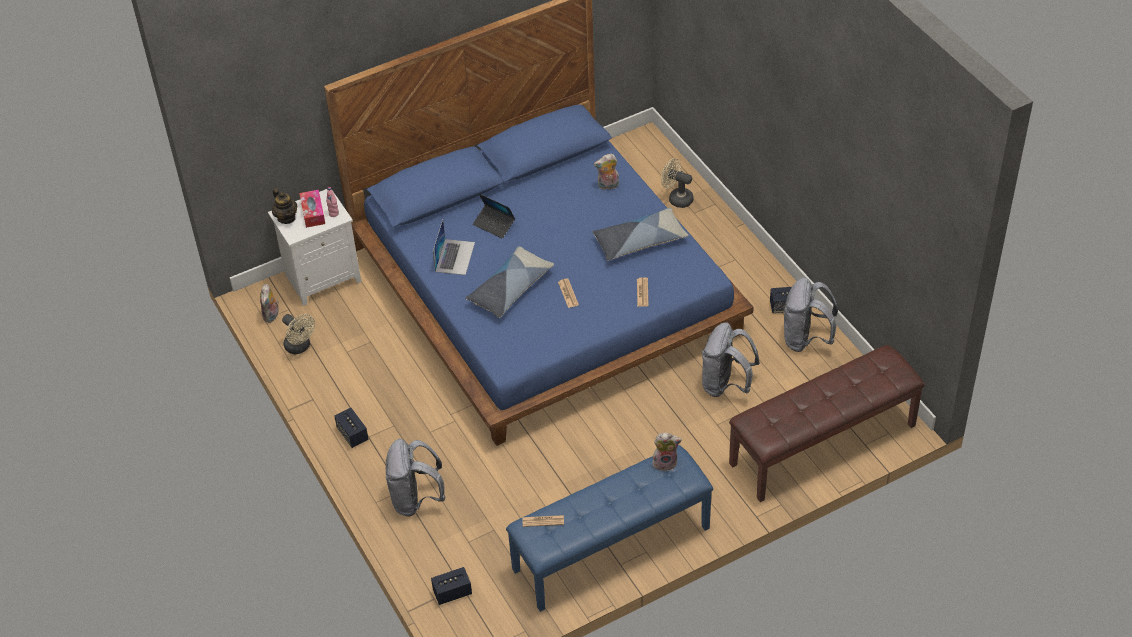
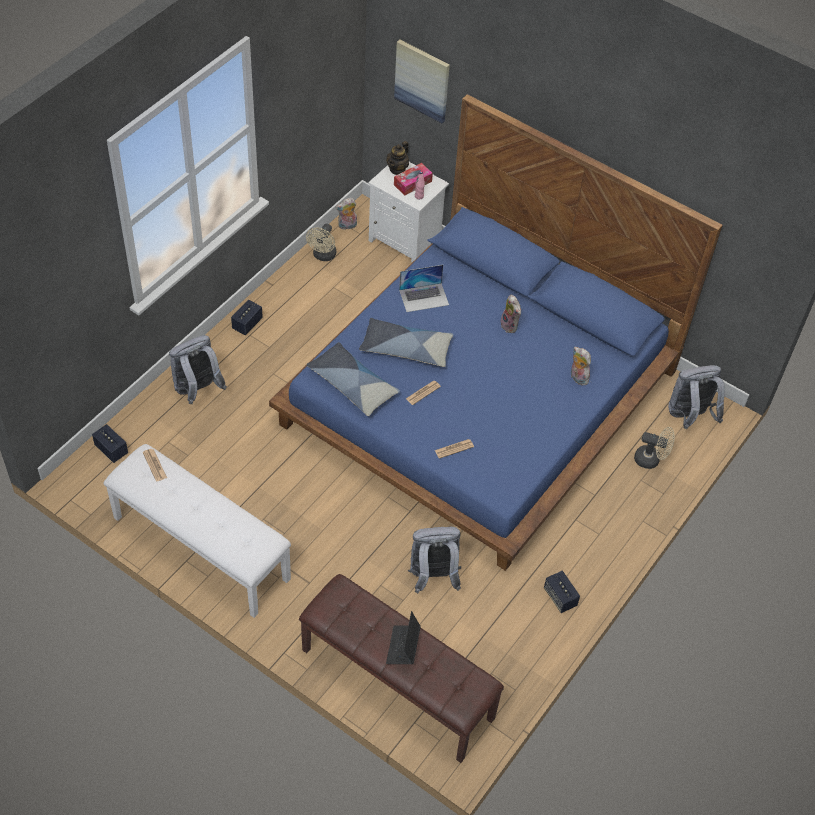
camera: 60 degrees right, 5 degrees up
(270, 116) = (422, 80): none -> picture
(494, 224) = (478, 311): laptop -> laptop (403, 647)
(611, 549) = (200, 548): blue bench -> white bench
(639, 241) = (519, 425): pillow -> pillow (352, 384)
(665, 462) = (258, 535): plush toy -> plush toy (510, 326)
(677, 198) = (651, 460): beige fan -> beige fan turned 105 degrees clockwise
(806, 339) = (526, 628): grey backpack -> grey backpack (689, 416)

